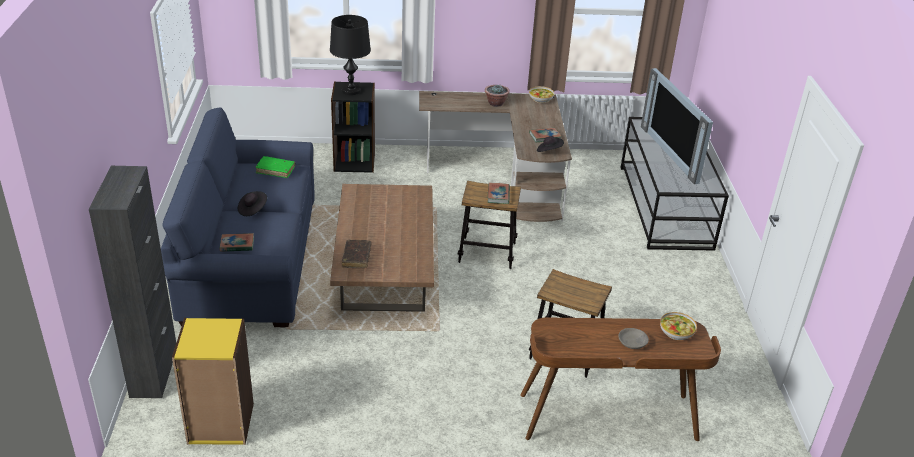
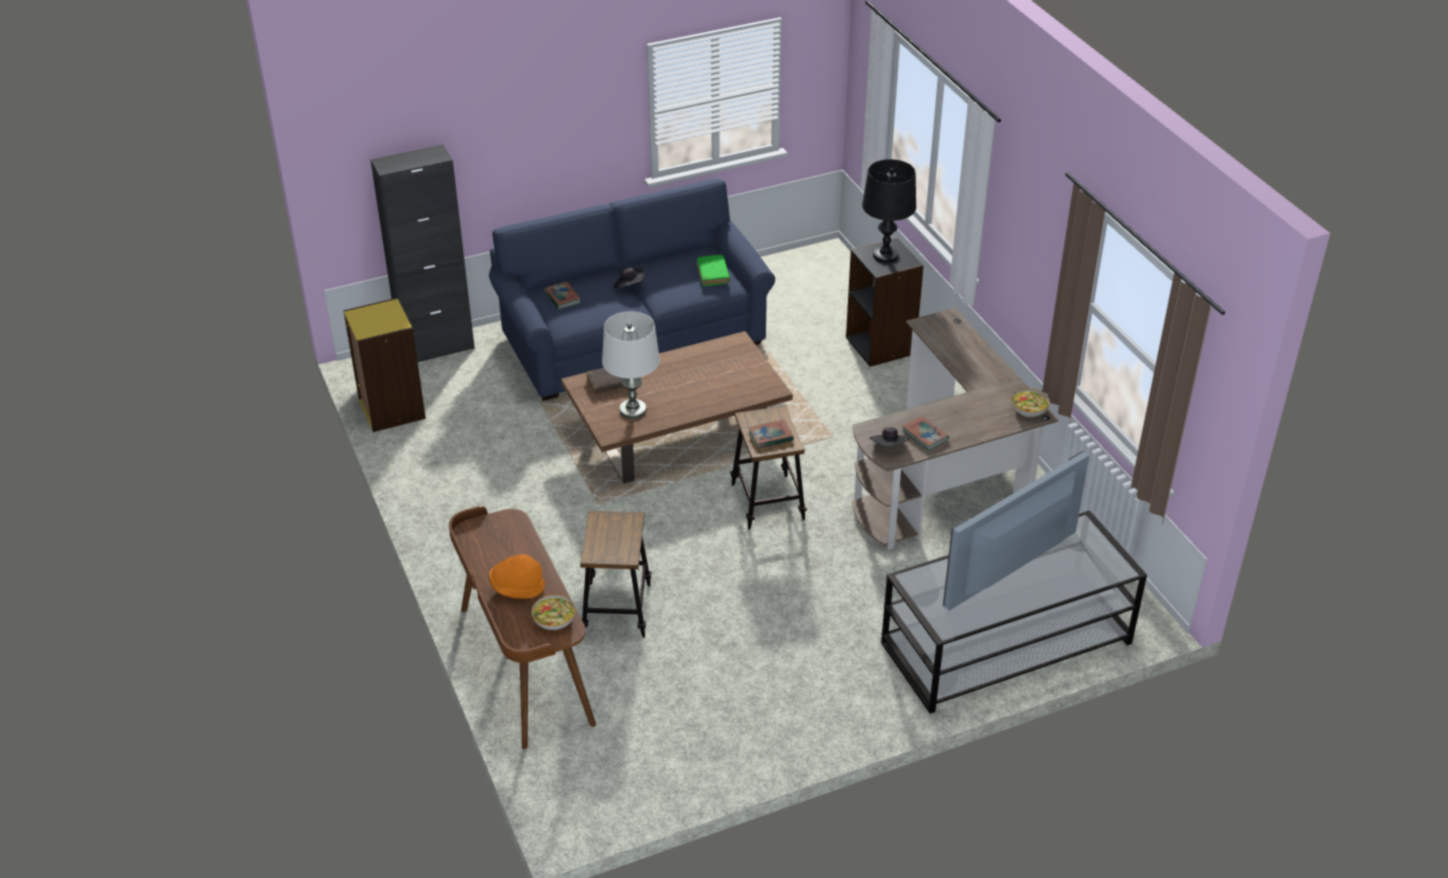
camera: 70 degrees right, 5 degrees up
(399, 256) = (632, 410): none -> white table lamp
(496, 103) = (979, 375): potted plant -> none
(633, 342) = (517, 588): grey bowl -> orange hat

